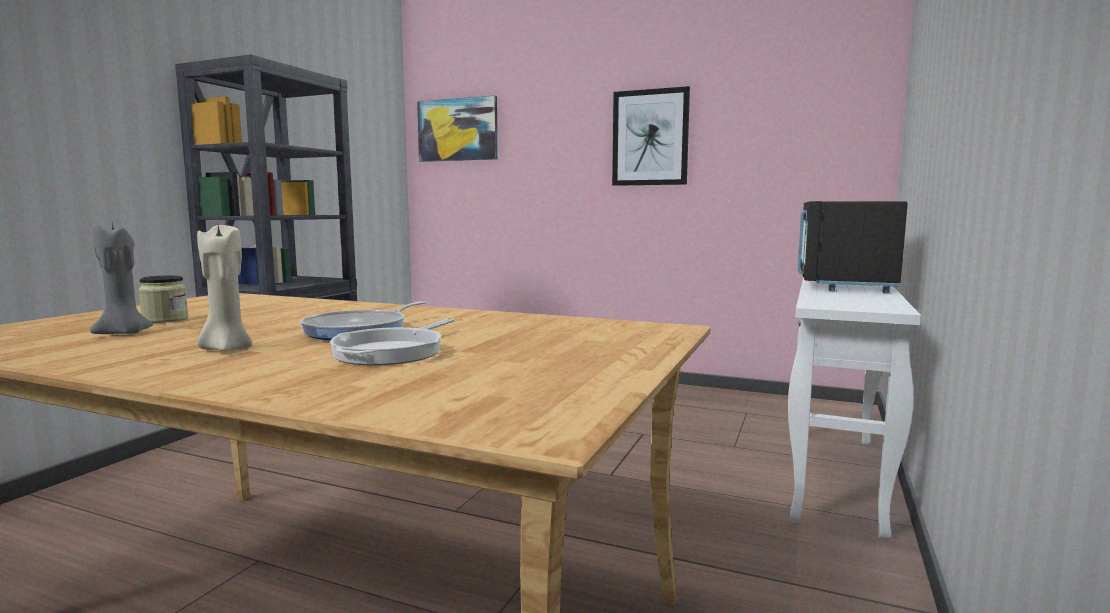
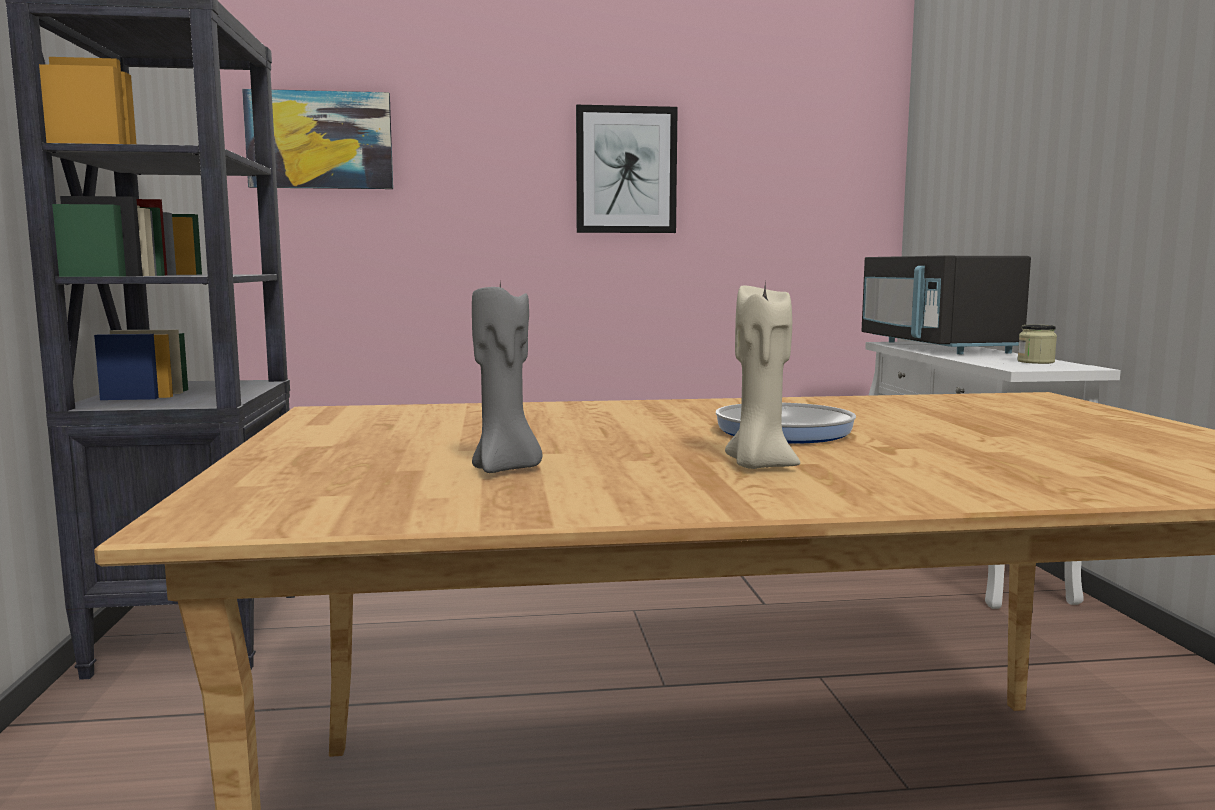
camera: 30 degrees left, 0 degrees up
(165, 319) = (445, 447): jar -> jar (1035, 362)
(393, 351) = (940, 444): frying pan -> none

